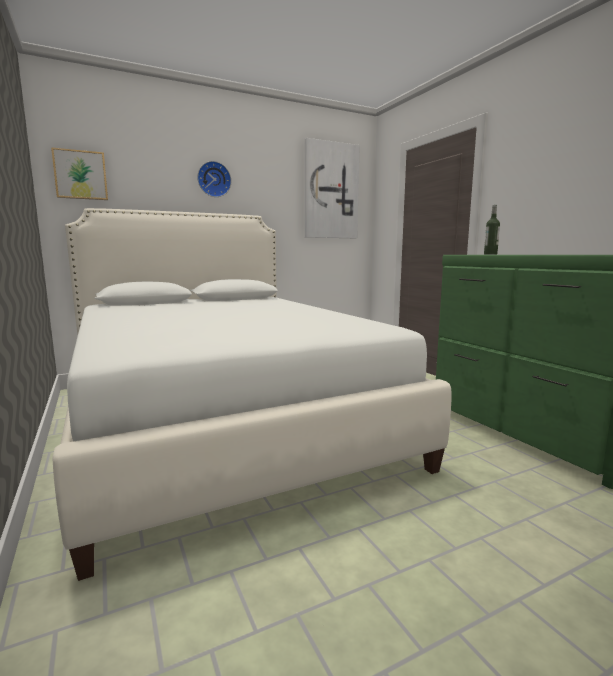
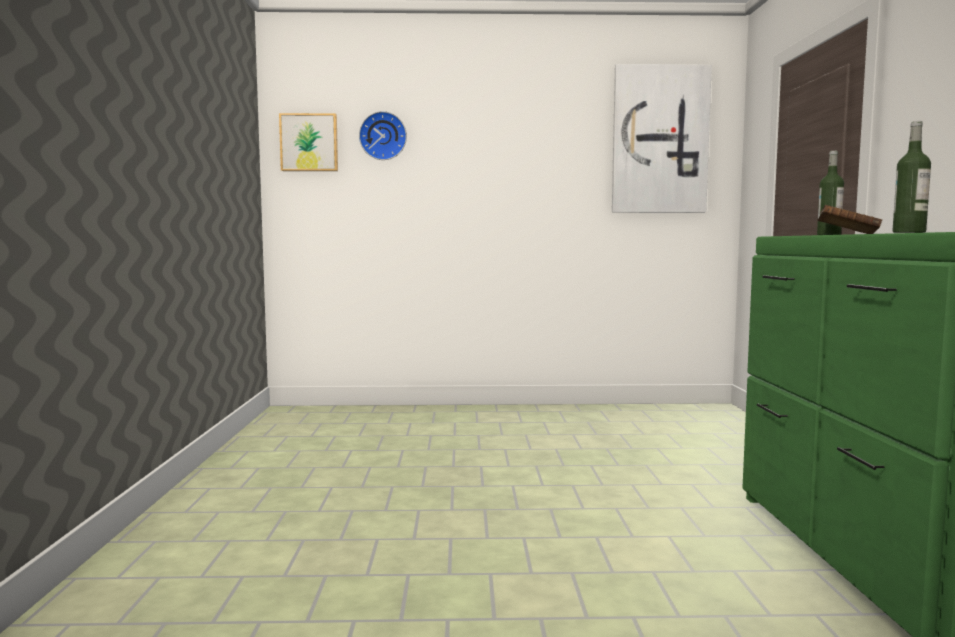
camera: 25 degrees right, 5 degrees down
(213, 179) = (474, 136): wall clock -> wall clock (383, 136)
(223, 420) = (412, 465): white bed -> none
(509, 254) = (847, 234): none -> brown book
(574, 254) = (909, 232): none -> bottle

